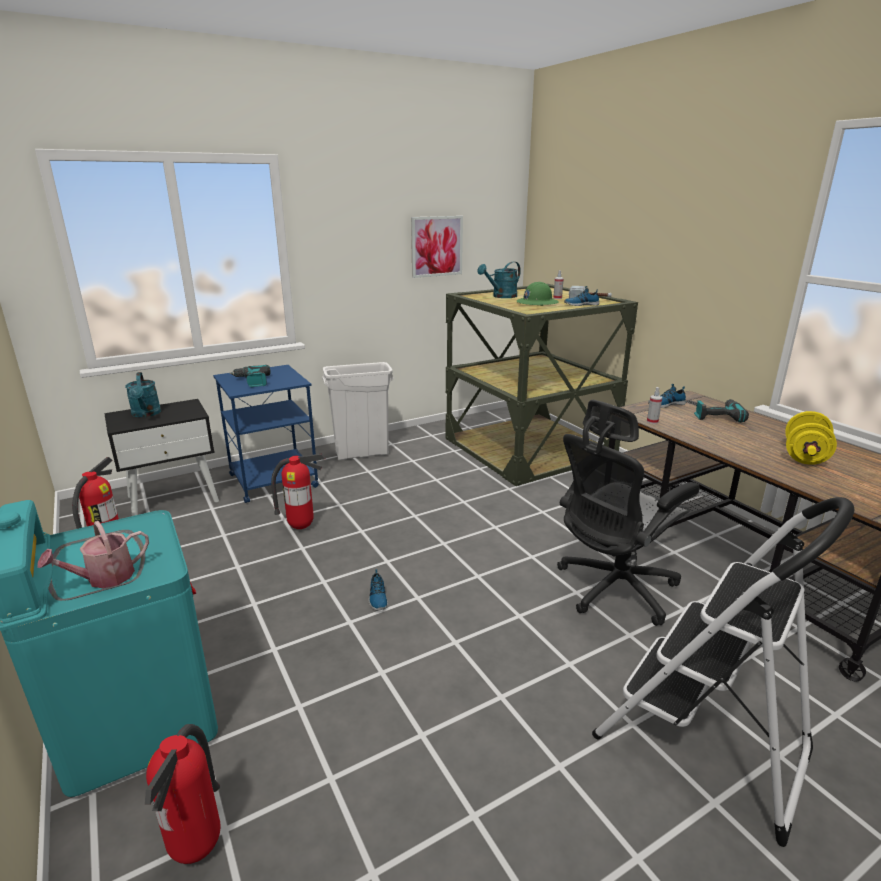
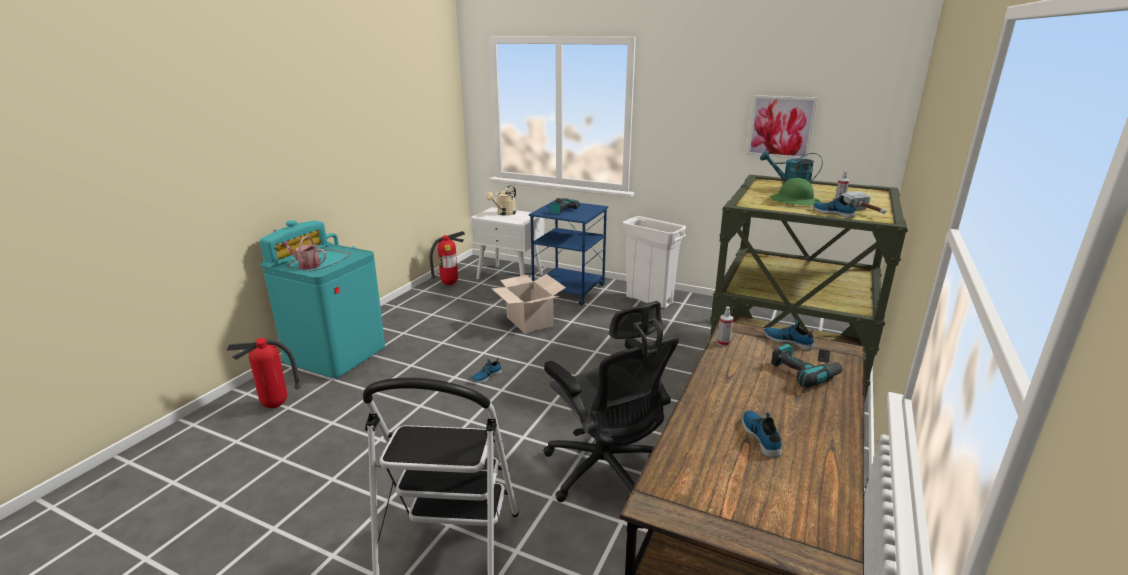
camera: 55 degrees right, 0 degrees up
(146, 414) = (504, 213): turquoise watering can -> beige watering can
(173, 498) = (510, 276): black nightstand -> white nightstand
(301, 526) = (530, 321): fire extinguisher -> cardboard box
(613, 591) = (604, 473): office chair -> office chair turned 135 degrees counterclockwise
(804, 456) = (762, 437): yellow dumbbell -> shoe

